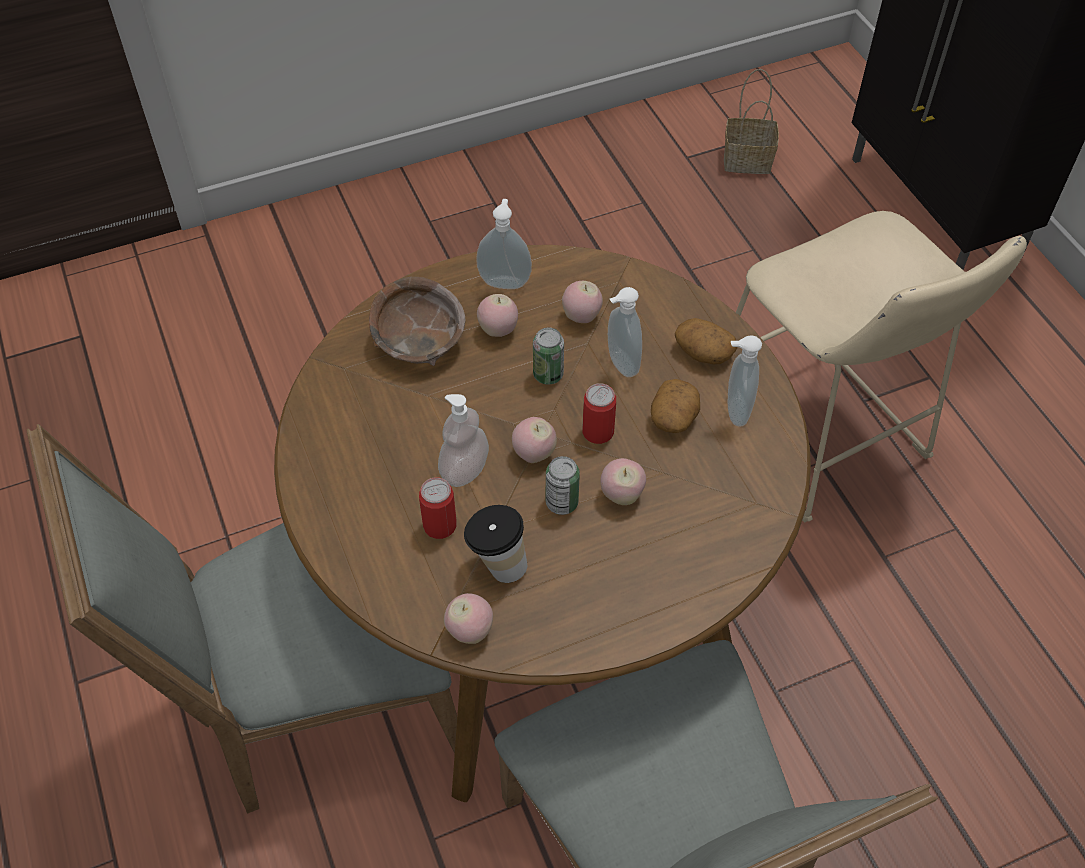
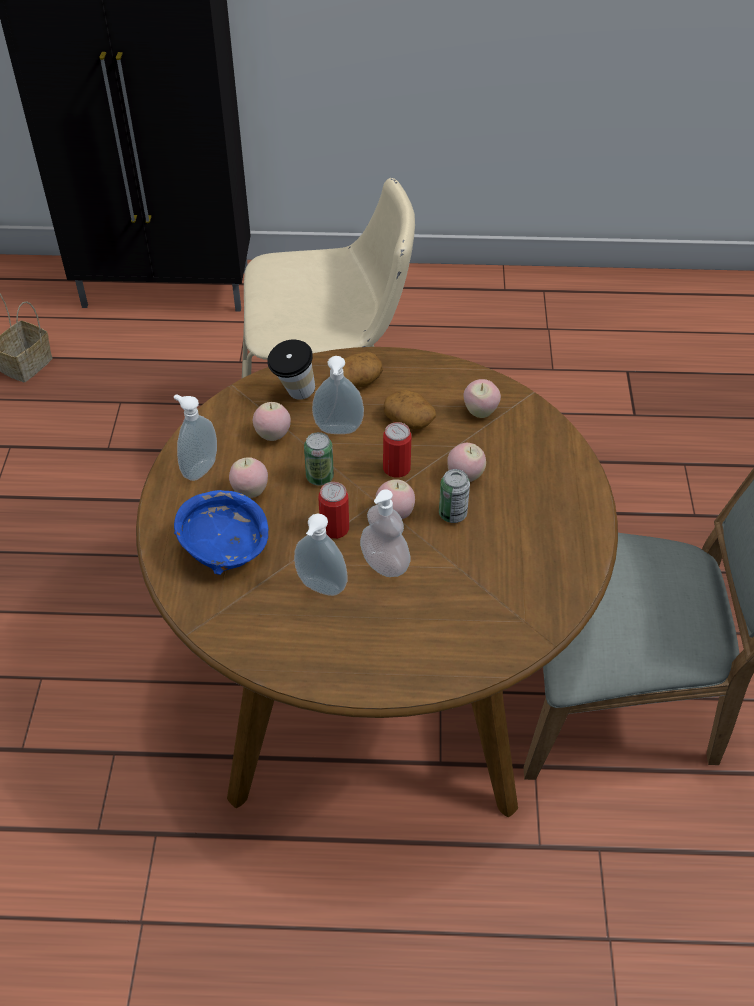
camera: 65 degrees left, 5 degrees down
(313, 701) = (367, 899): grey chair -> none
(418, 341) = (224, 549): brown bowl -> blue bowl
(440, 525) = (432, 598): can -> can (334, 528)
(470, 631) = (545, 613): apple -> apple (480, 412)
(497, 565) = (491, 574): cup -> cup (294, 395)
(734, 411) = (424, 386): soap dispenser -> soap dispenser (320, 588)

